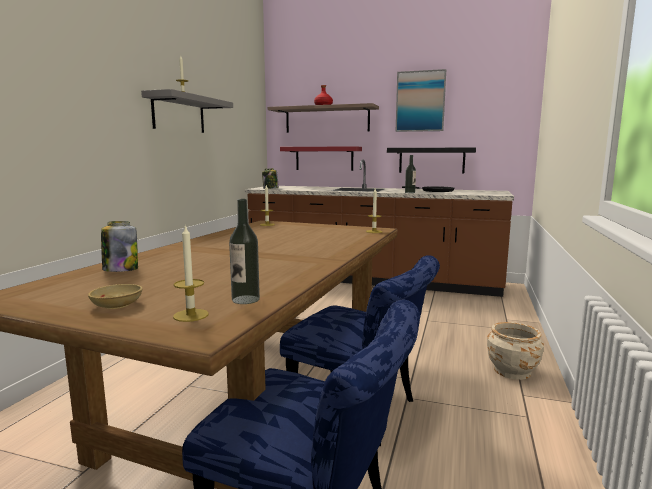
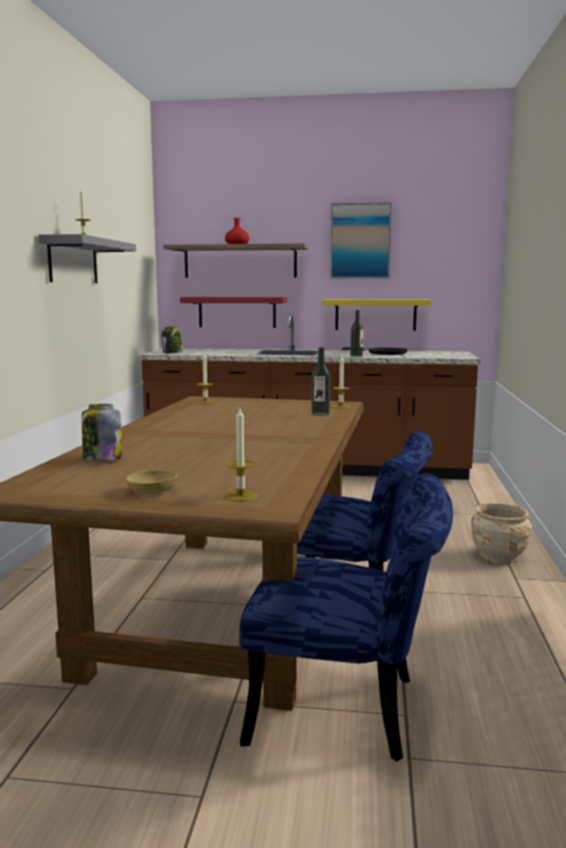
camera: 10 degrees left, 0 degrees up
(245, 299) = (277, 480): bottle -> bottle (320, 414)
(431, 160) = (375, 314): black shelf -> yellow shelf

